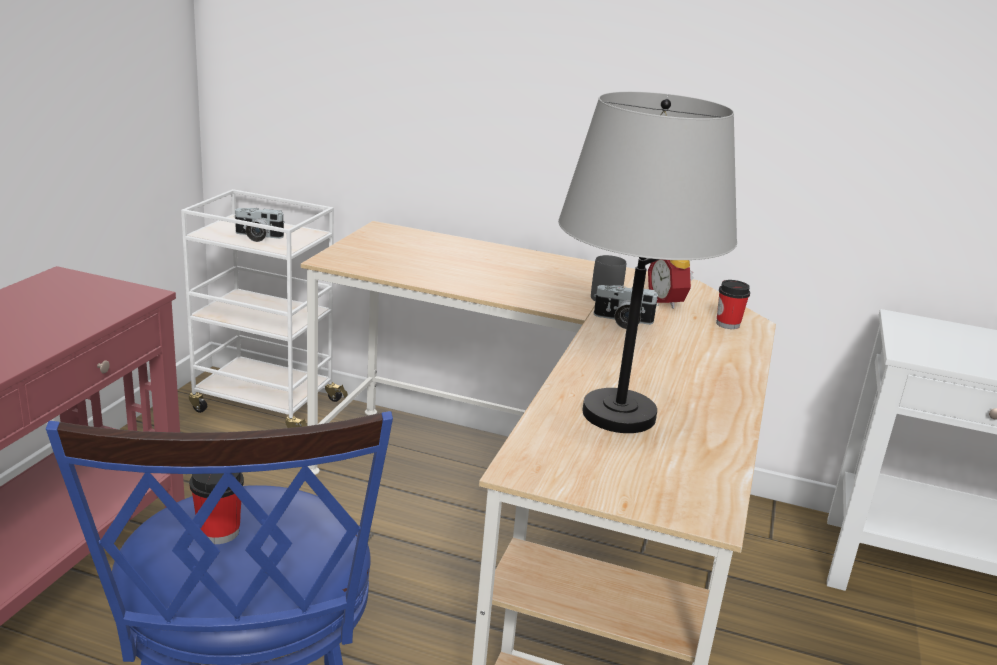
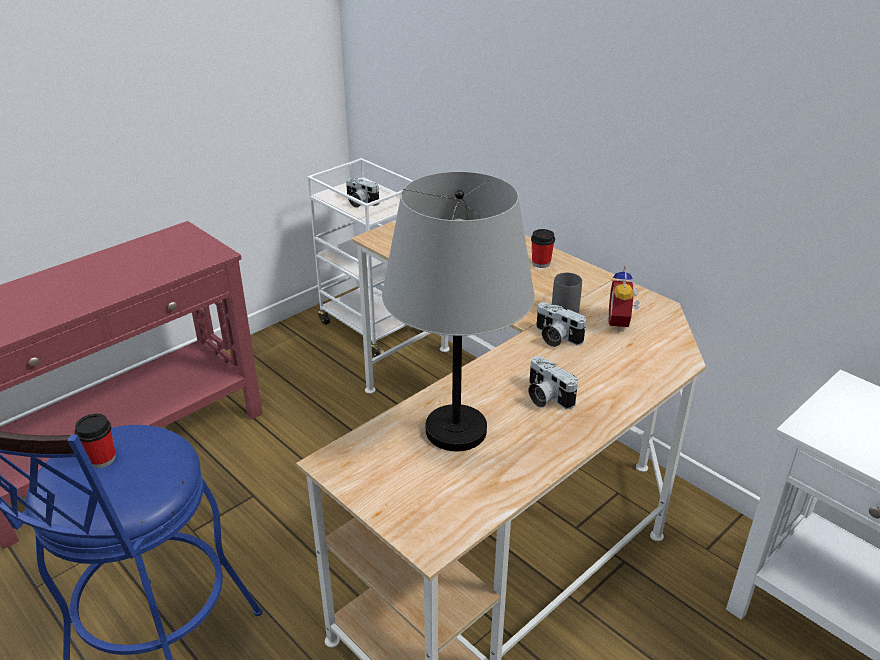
camera: 30 degrees right, 10 degrees up
(670, 370) = (545, 397): none -> camera
(727, 324) = (654, 358): cup -> cup (541, 263)

